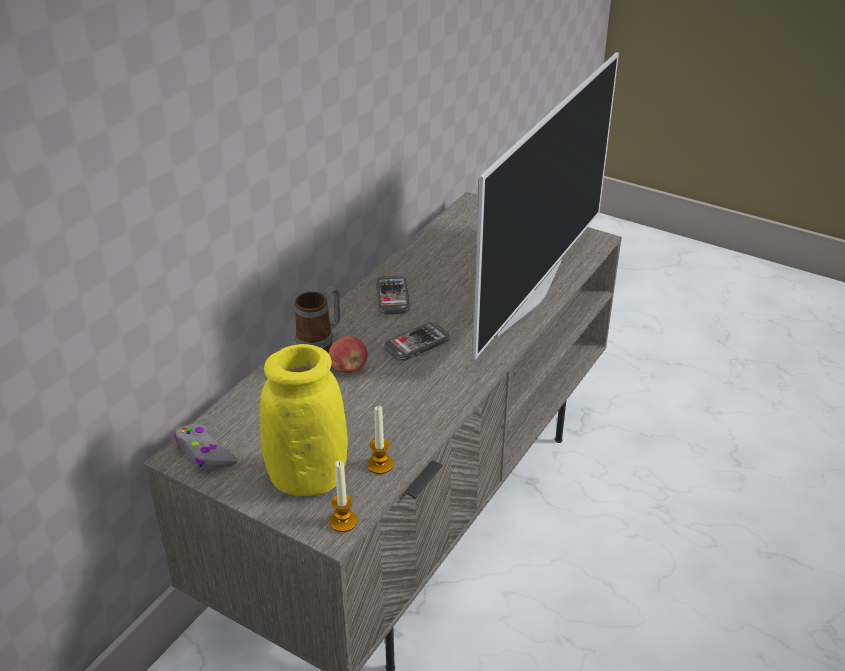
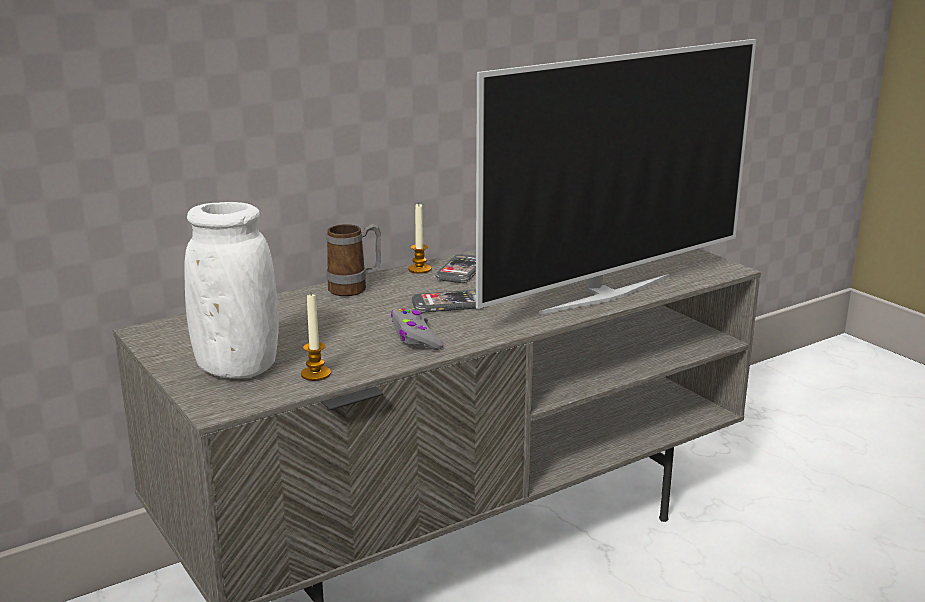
camera: 25 degrees right, 15 degrees down
(205, 453) = (169, 333): grey game controller -> grey game controller (415, 338)
(308, 479) = (237, 368): yellow vase -> white vase
(343, 521) = (234, 403): candle -> candle (419, 269)
(349, 368) = (363, 307): apple -> none

